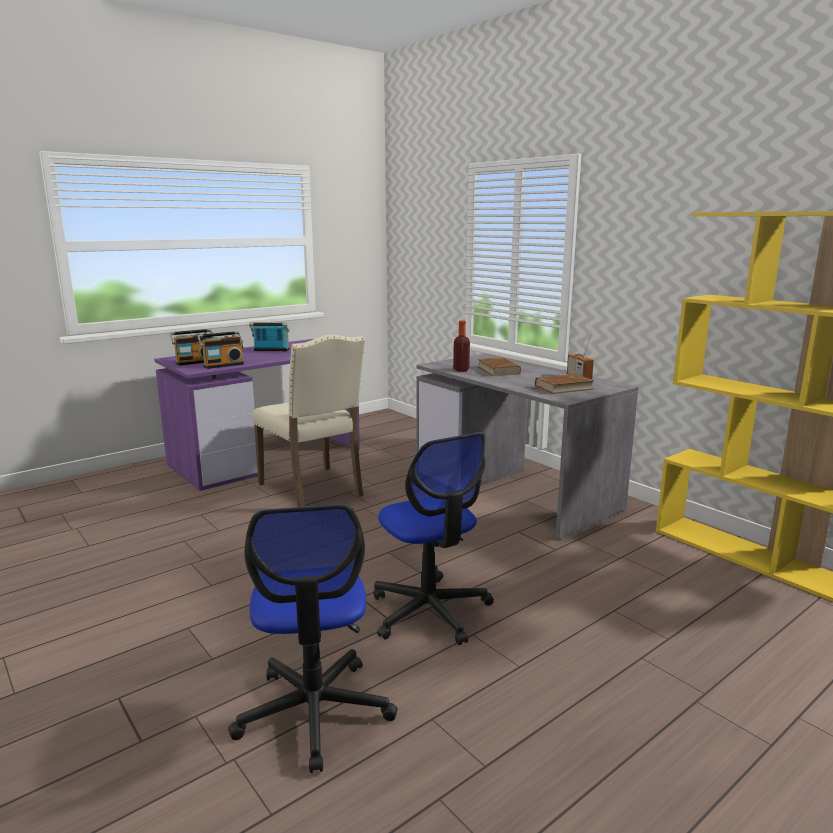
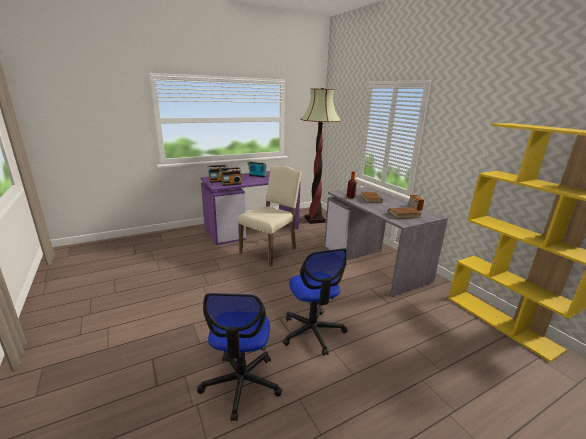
camera: 10 degrees right, 5 degrees up
(313, 490) = (270, 251): beige chair -> beige chair turned 120 degrees counterclockwise
(387, 432) = (315, 220): none -> floor lamp

